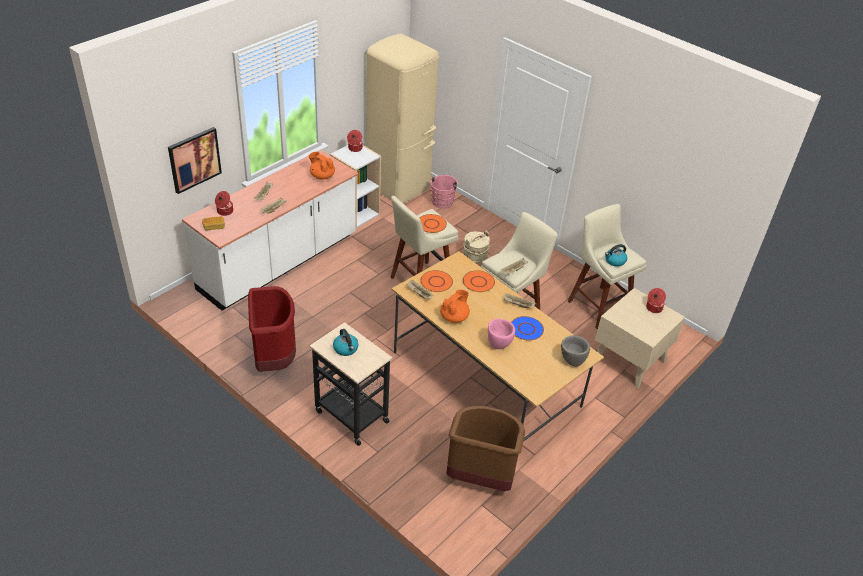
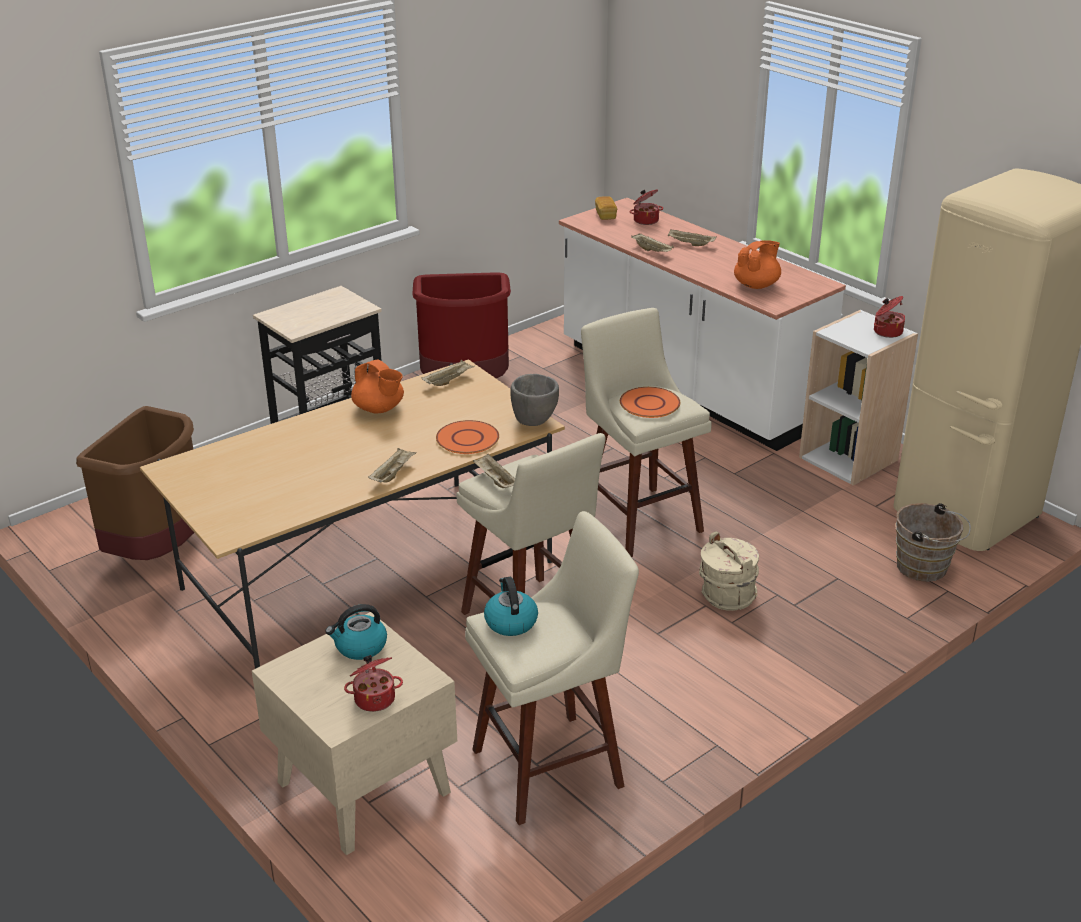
camera: 100 degrees right, 10 degrees down
(194, 159) = (684, 136): picture -> none
(346, 349) = (322, 308): kettle -> kettle (360, 647)
(436, 282) = (476, 398): orange plate -> none
(443, 201) = (925, 568): pink bucket -> brown bucket
(499, 344) = (297, 445): pink bowl -> none
(526, 329) = (324, 476): blue plate -> none
(572, 360) = (222, 515): grey bowl -> grey bowl (534, 420)

